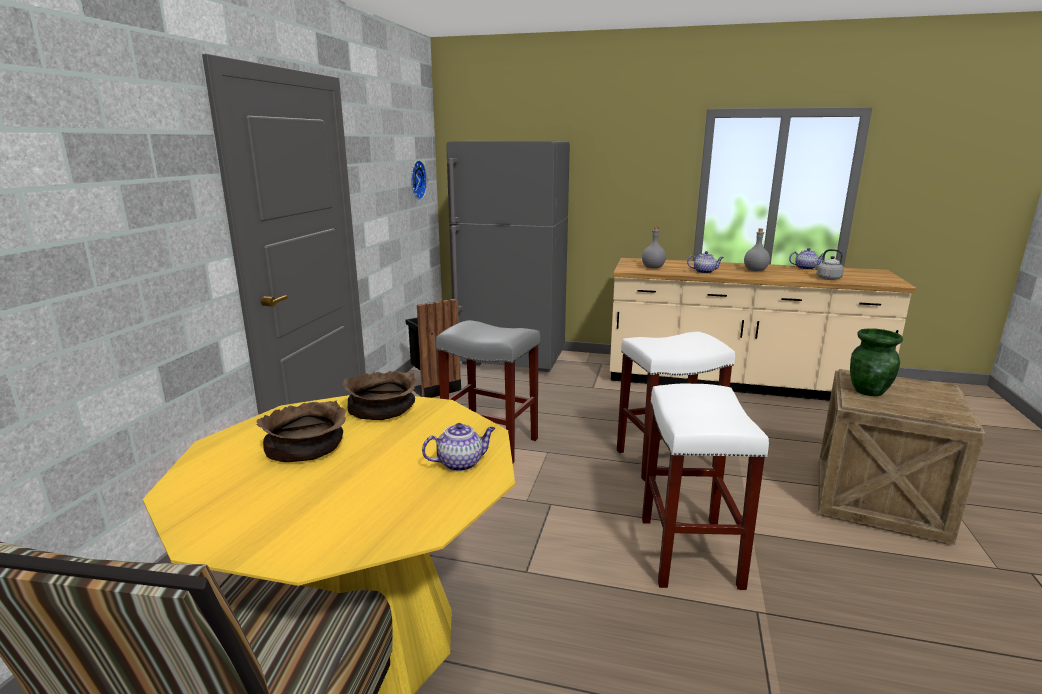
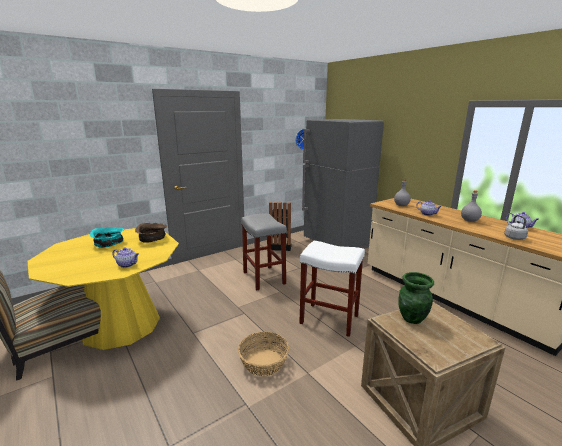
camera: 40 degrees right, 0 degrees up
(308, 448) = (109, 244): brown bowl -> turquoise bowl
(688, 551) = (263, 362): white stool -> basket

